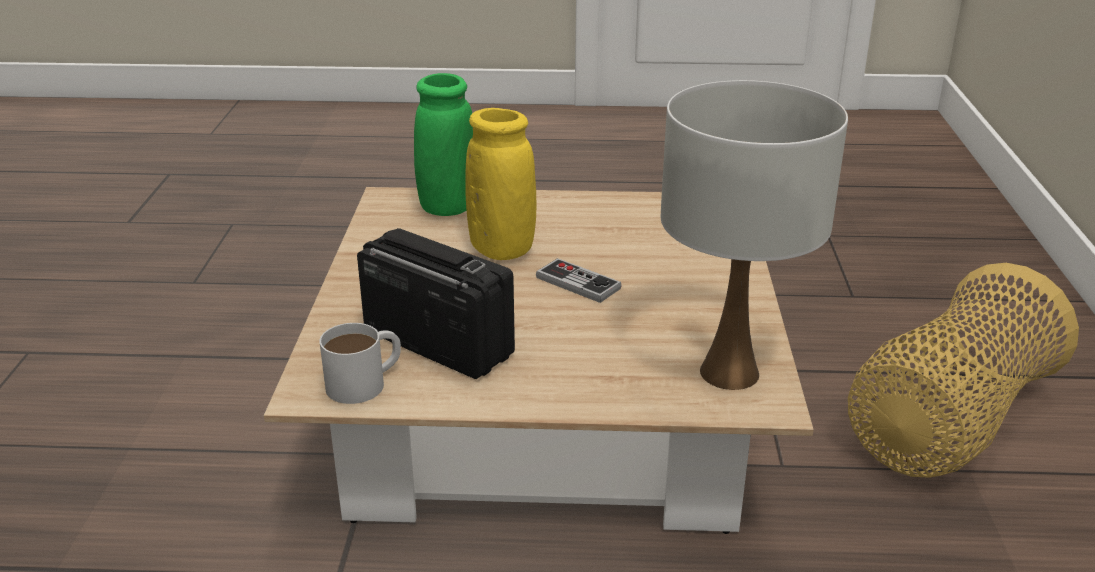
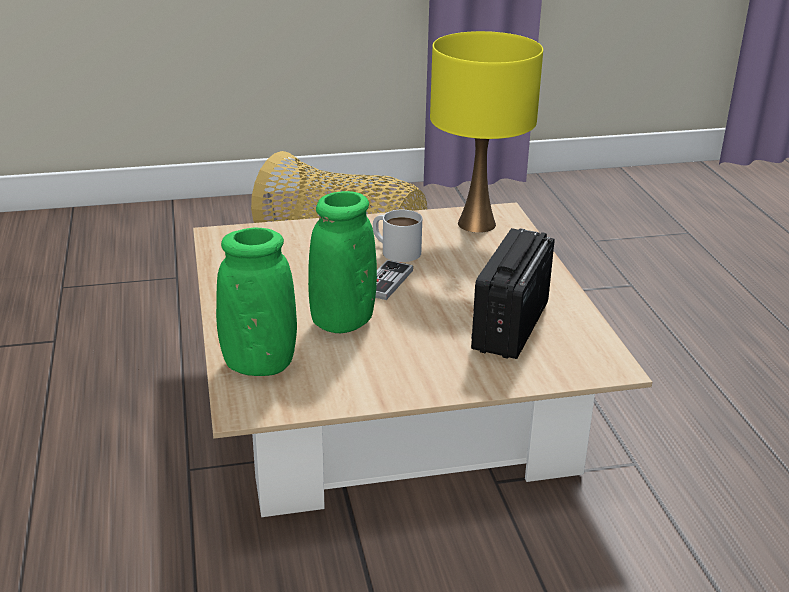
camera: 105 degrees left, 0 degrees up
(366, 382) = (581, 346): white mug -> white mug (395, 250)
(501, 250) = (342, 322): yellow vase -> green vase
(728, 373) = (477, 224): white table lamp -> yellow table lamp

